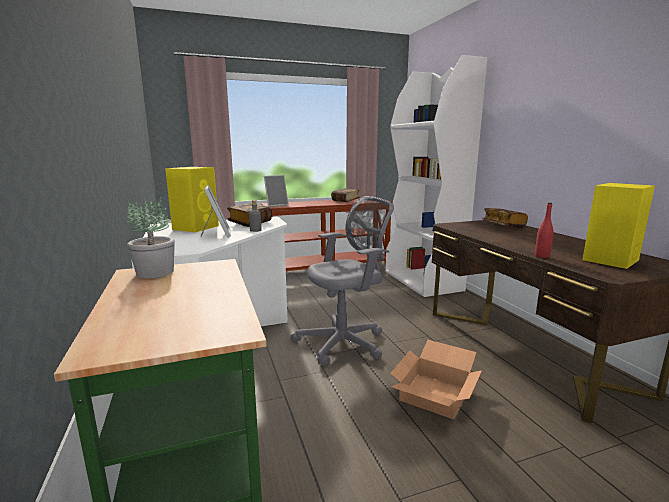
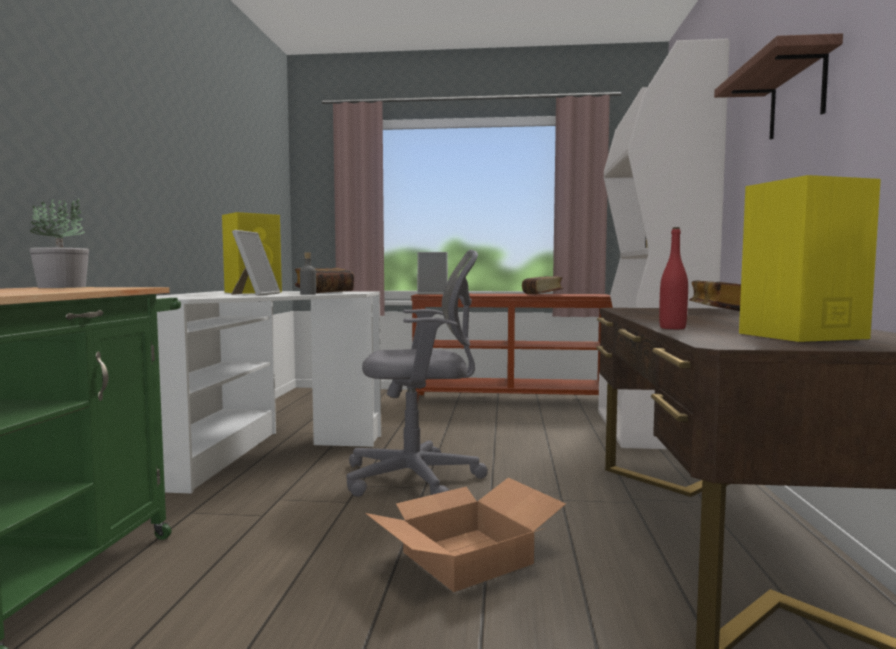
camera: 25 degrees right, 10 degrees down
(547, 108) = (797, 95): none -> shelf

